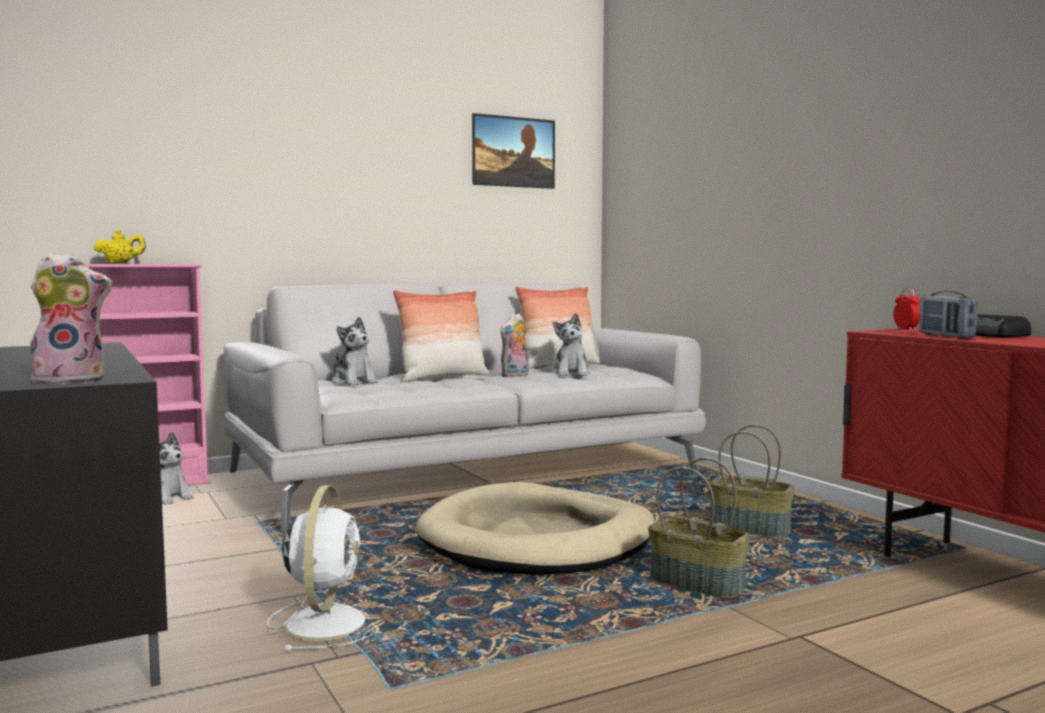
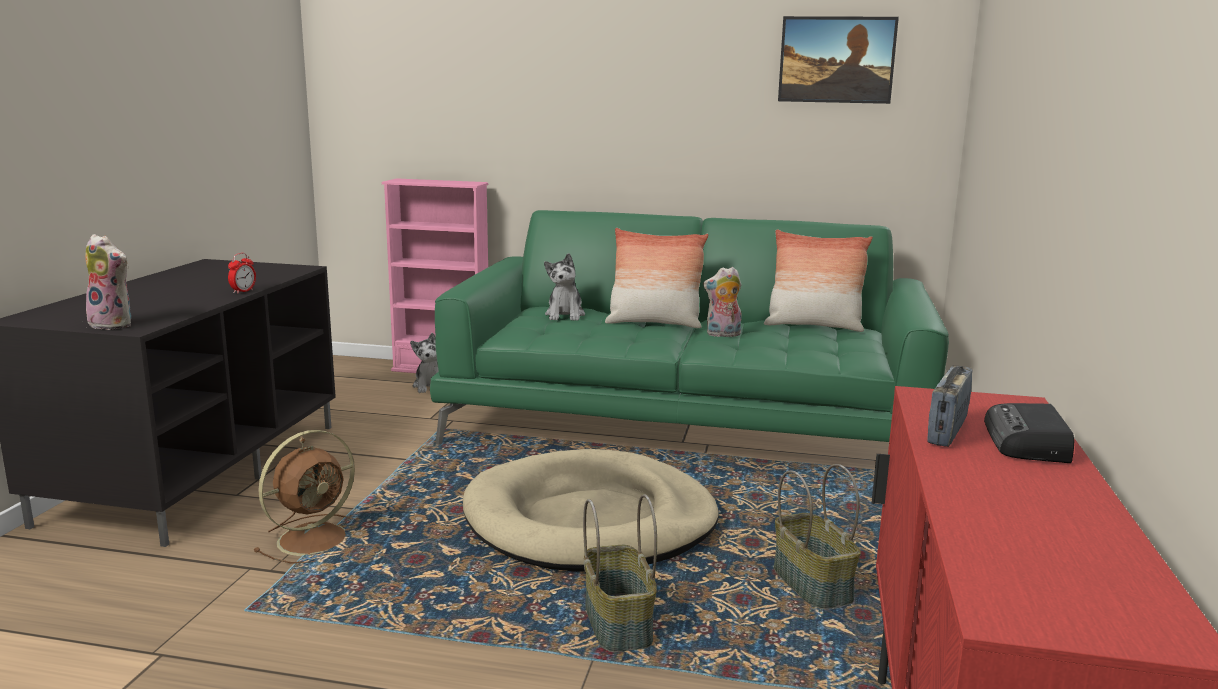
camera: 40 degrees right, 10 degrees up
(120, 263) = (422, 180): yellow teapot -> none
(327, 622) = (316, 538): white fan -> brown fan
(468, 472) = (688, 422): grey sofa -> green sofa
(571, 373) = (792, 342): plush toy -> none
(906, 329) = (991, 400): alarm clock -> alarm clock (243, 291)

